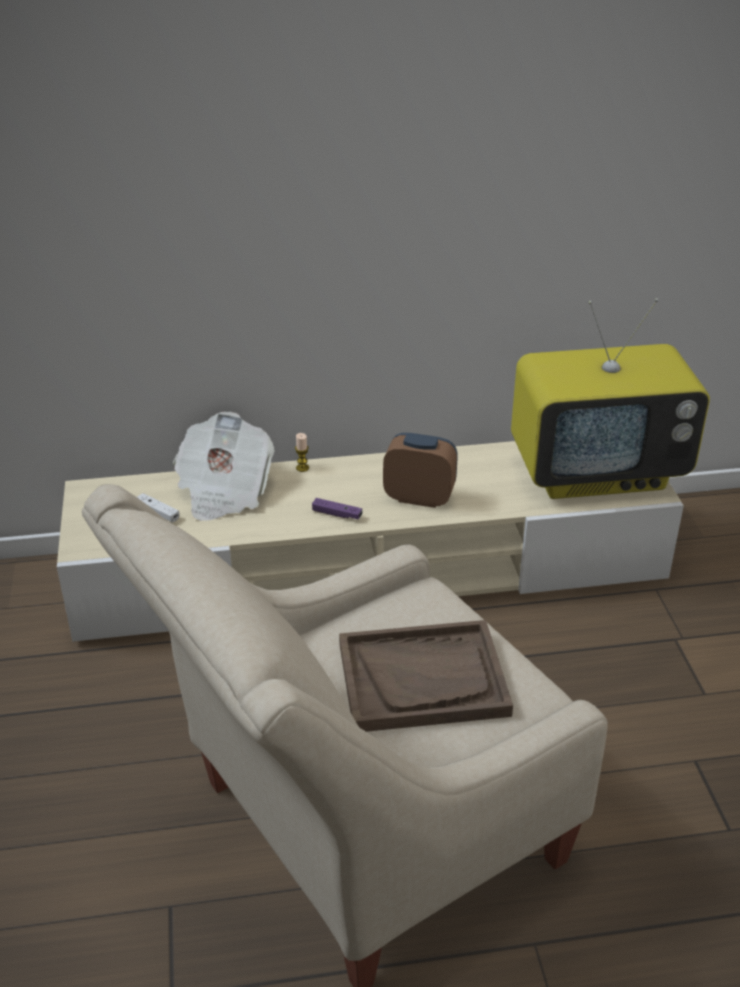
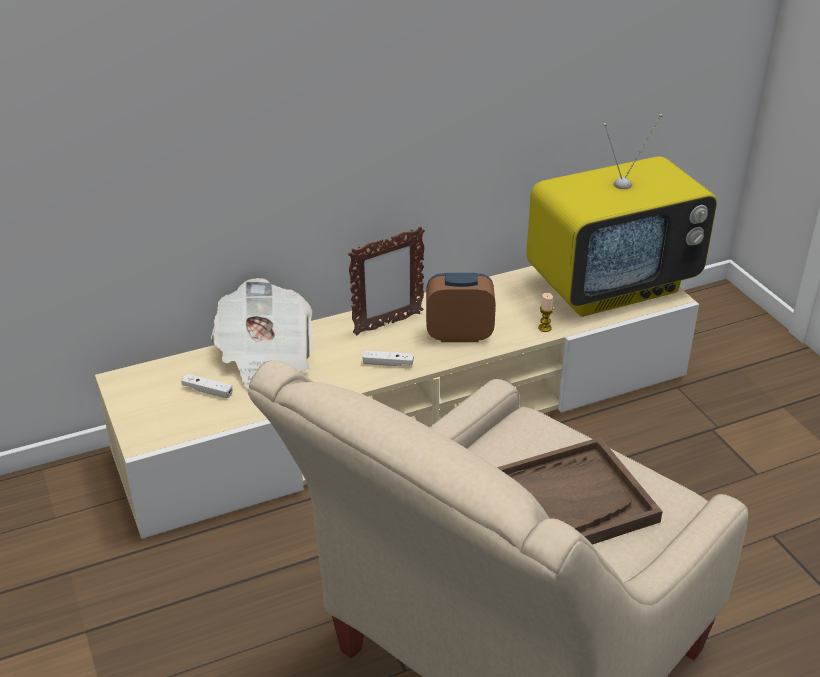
camera: 15 degrees left, 0 degrees up
(302, 468) = (333, 324): candle -> candle (544, 328)
(337, 514) = (388, 363): purple game controller -> white game controller
(354, 476) = (387, 324): none -> picture frame

